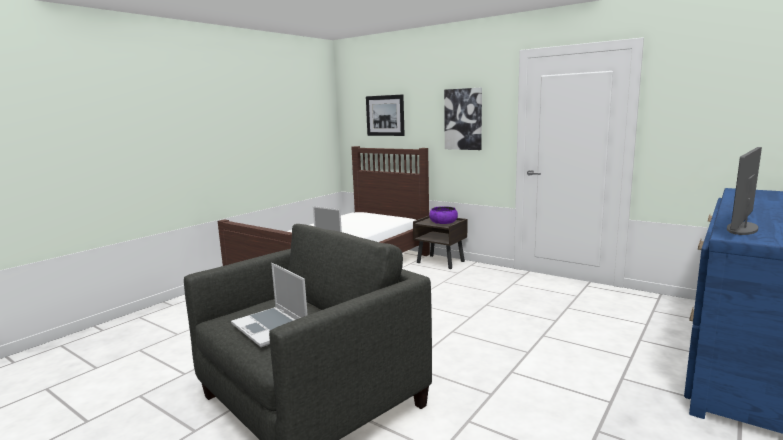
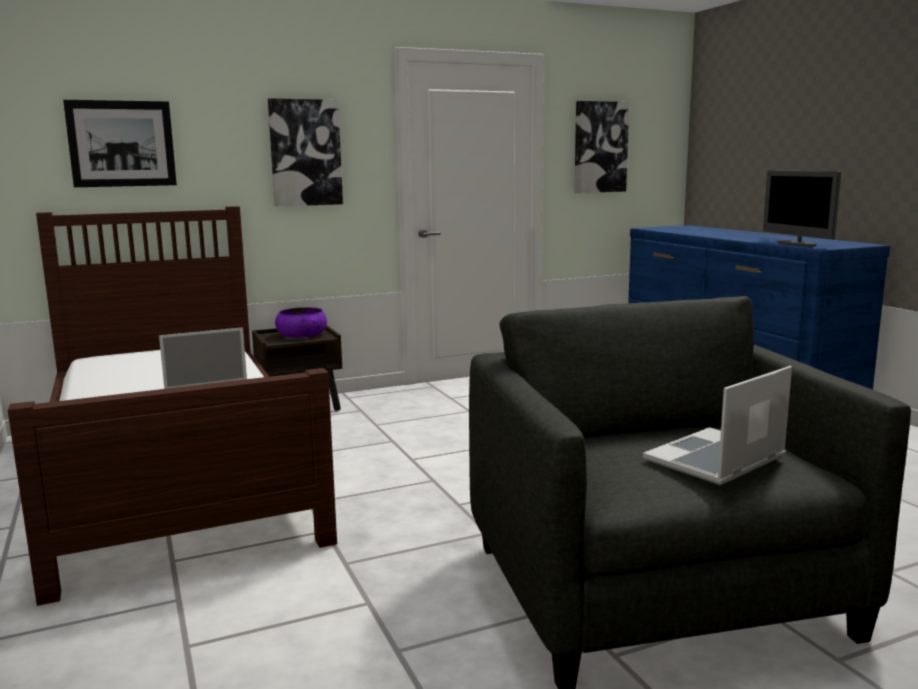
camera: 60 degrees left, 0 degrees up
(271, 328) = (715, 460): laptop -> laptop turned 150 degrees clockwise
(703, 112) = (600, 147): none -> picture

